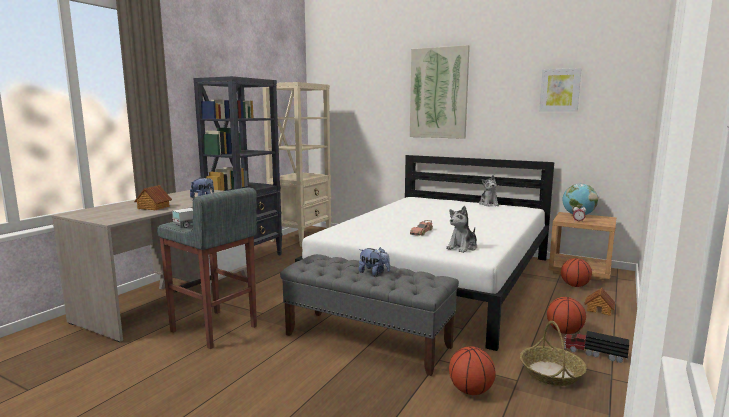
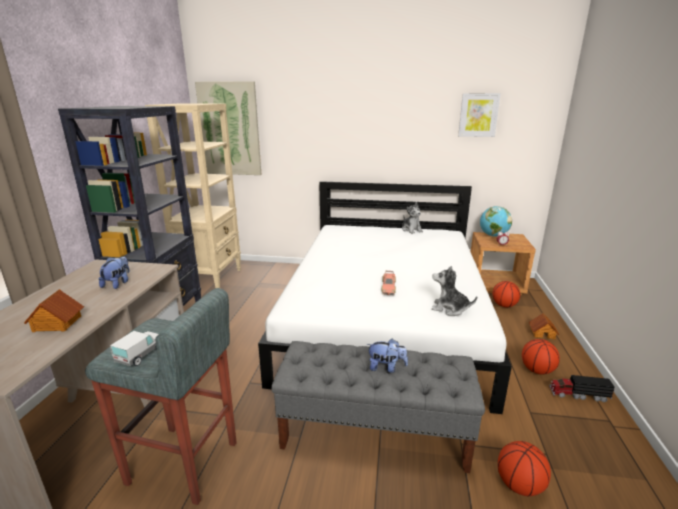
camera: 20 degrees left, 10 degrees up
(438, 93) = (353, 115): picture -> picture (230, 129)
(462, 247) = (449, 308): plush toy -> plush toy turned 90 degrees clockwise
(551, 373) = (565, 433): basket -> none

